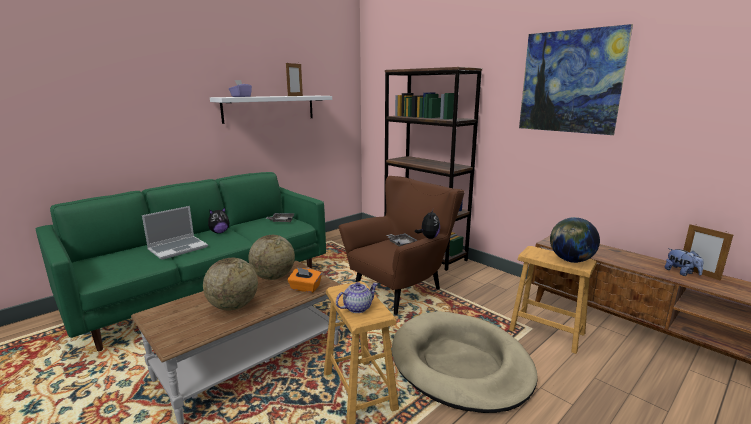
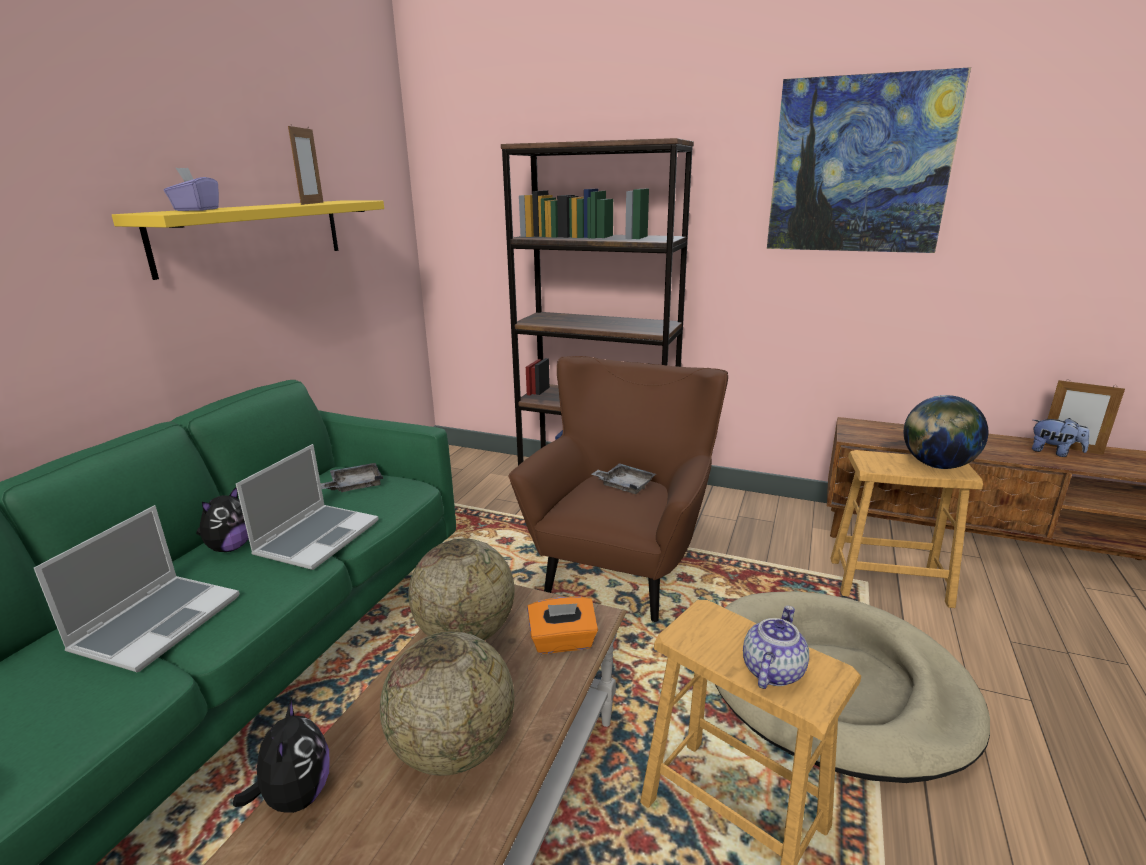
camera: 25 degrees left, 5 degrees up
(250, 235) = (317, 537): none -> laptop
(269, 108) = (253, 235): white shelf -> yellow shelf
(428, 237) = (696, 468): plush toy -> plush toy (295, 796)

